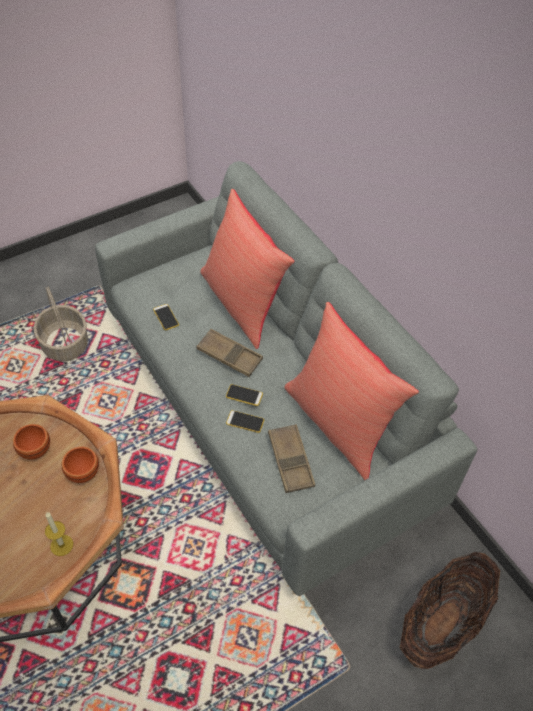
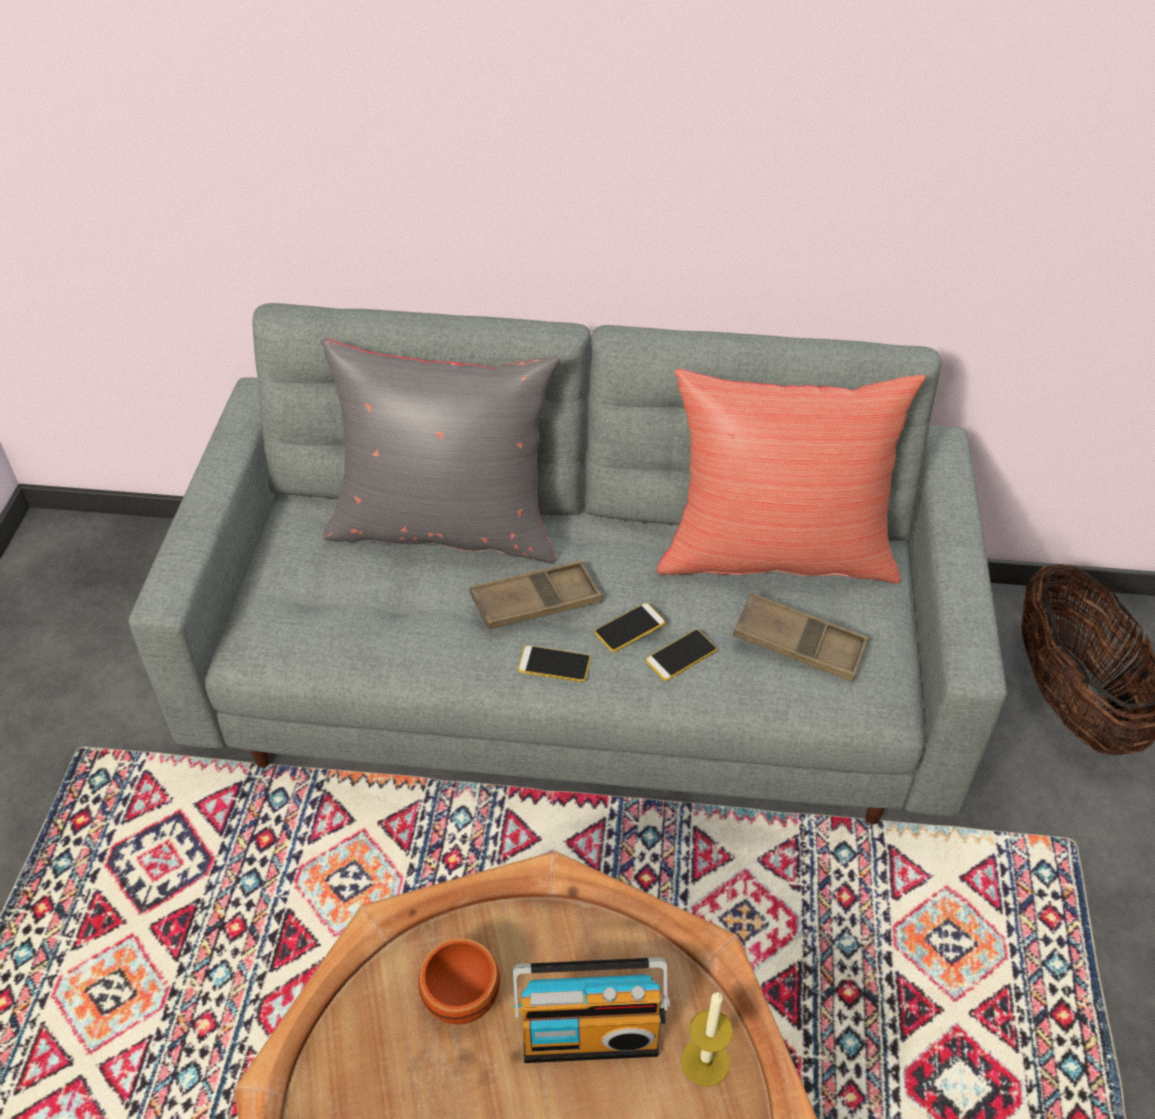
camera: 50 degrees left, 5 degrees down
(48, 499) = (590, 1033): none -> radio
(65, 345) = (154, 878): basket -> none
(82, 473) = (577, 947): brown bowl -> none
(166, 317) = (371, 636): phone -> phone (554, 664)
(243, 303) = (445, 527): red pillow -> grey pillow

